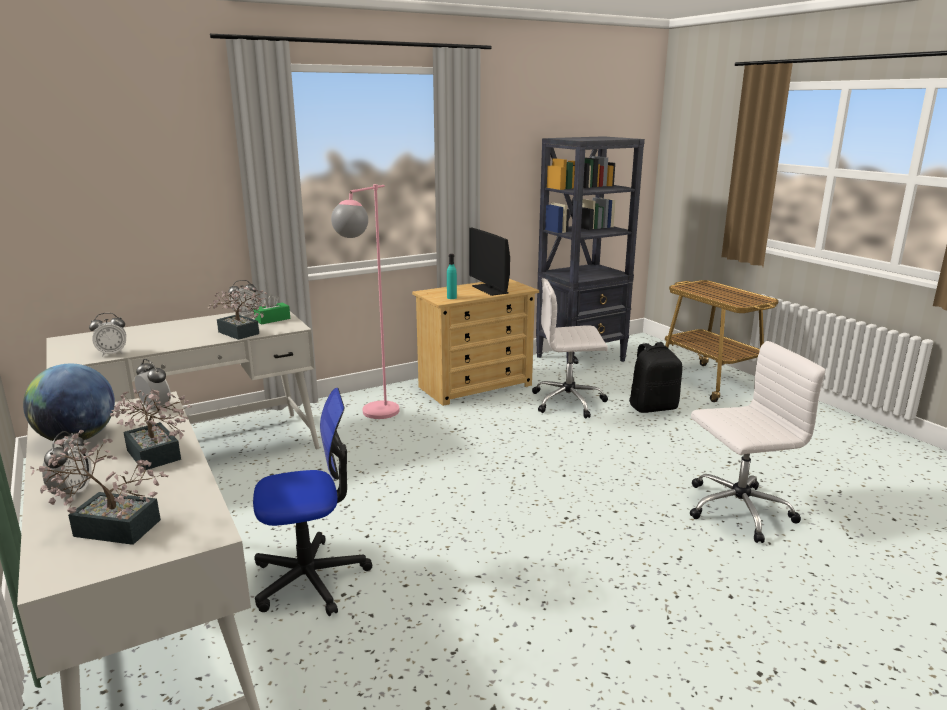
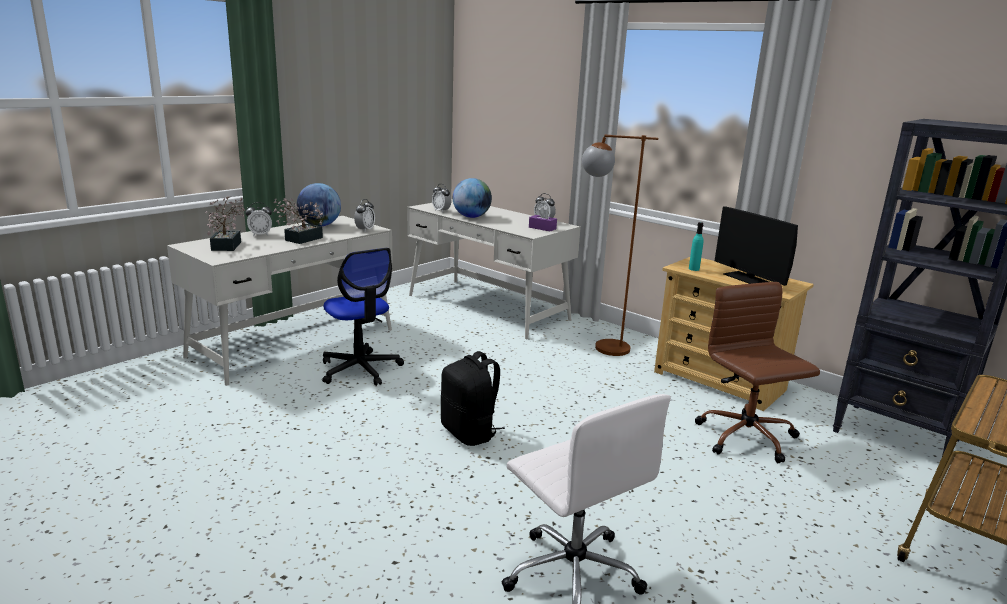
camera: 70 degrees right, 0 degrees up
(172, 342) = (471, 217): none -> globe
(241, 334) = (502, 226): potted plant -> none
(272, 319) = (542, 228): green tissue box -> purple tissue box
(373, 416) = (599, 347): pink floor lamp -> brown floor lamp
(489, 289) = (749, 279): monitor -> monitor turned 75 degrees counterclockwise
(569, 402) = (747, 438): white office chair -> brown office chair
(653, 407) = (806, 501): black backpack -> black backpack (470, 433)

